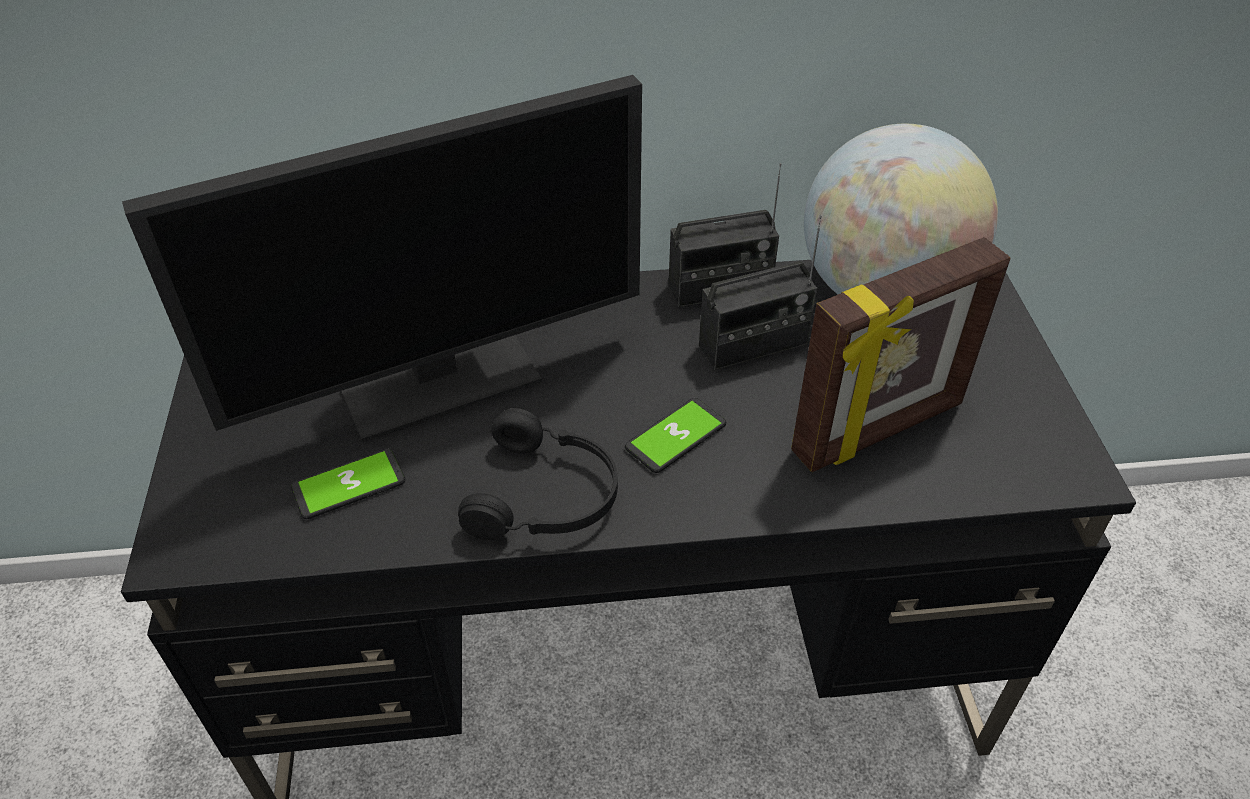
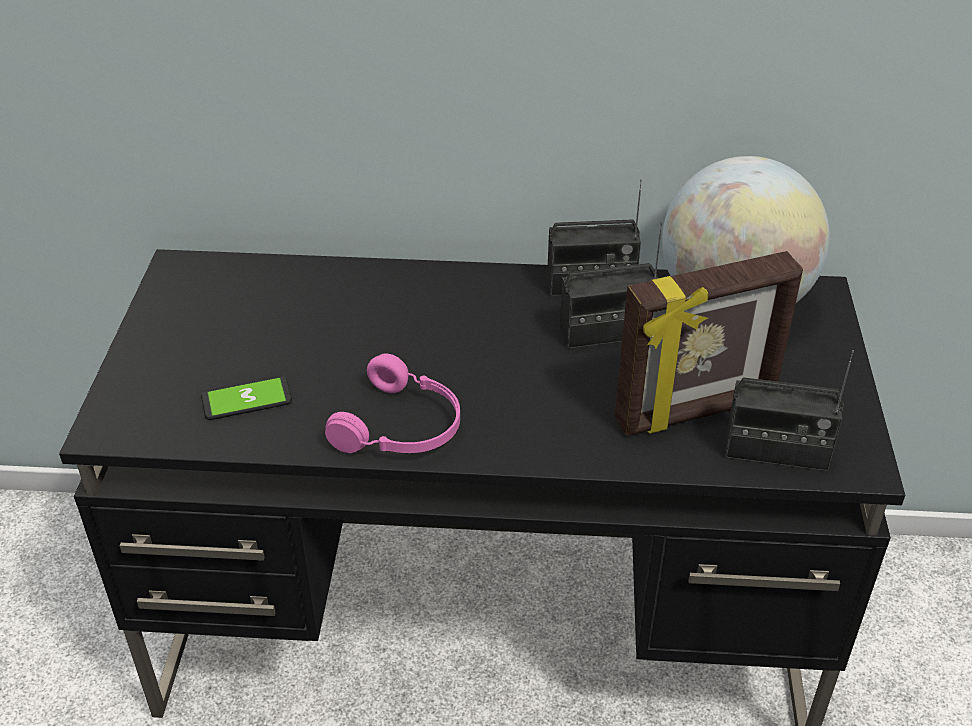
camera: 10 degrees right, 5 degrees down
(437, 373) = (336, 325): monitor -> none
(547, 496) = (402, 427): black headphones -> pink headphones
(676, 436) = (520, 396): phone -> none
(982, 468) = (776, 452): none -> radio

